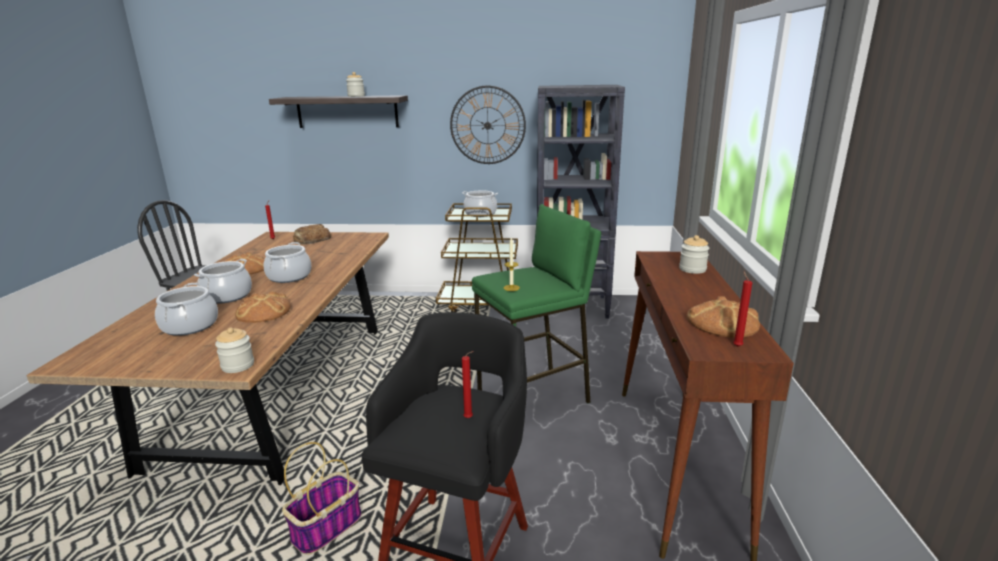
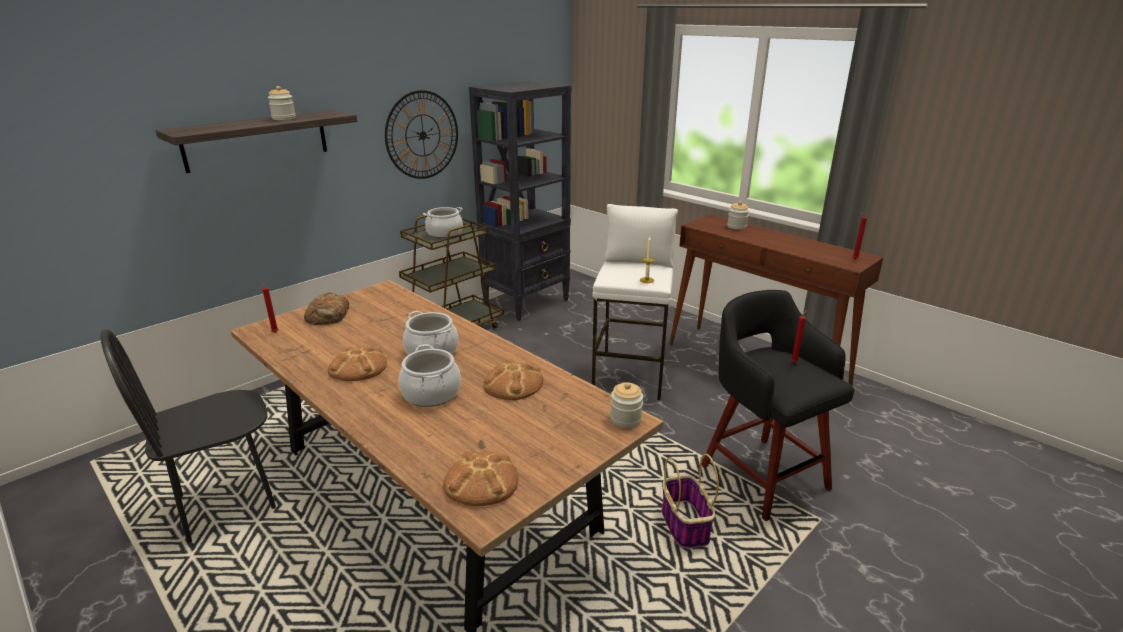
camera: 50 degrees left, 5 degrees up
(190, 326) = (488, 427): cooking pot -> none
(534, 398) = (630, 375): green stool -> white stool
(722, 323) = (823, 250): bread -> bread (481, 482)

